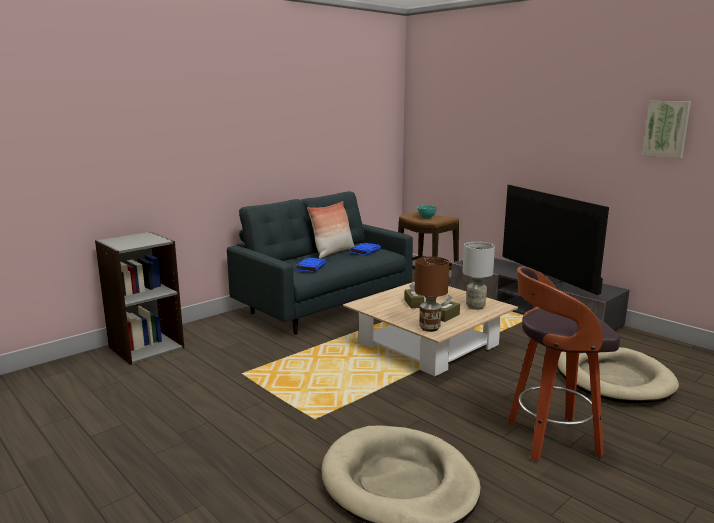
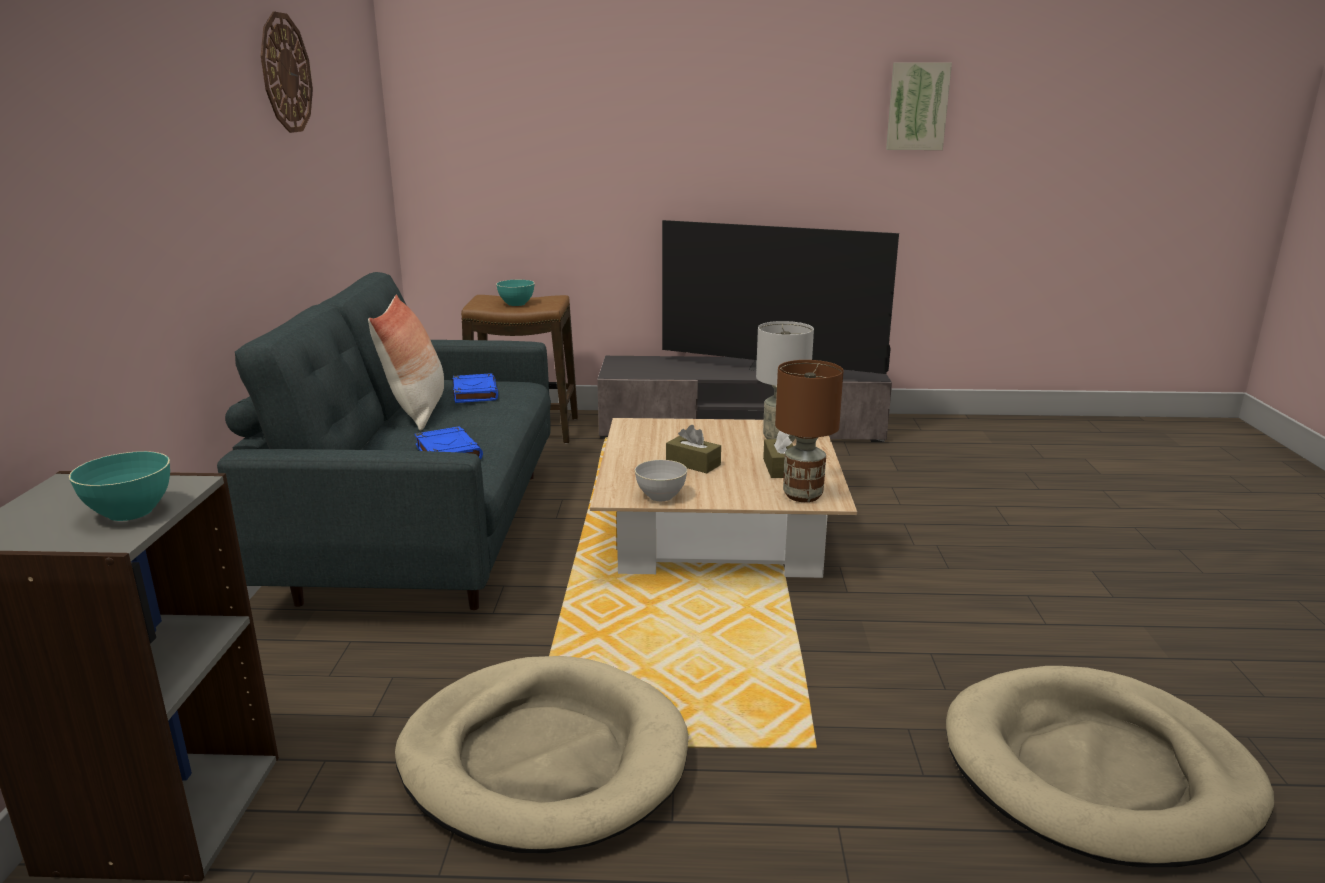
camera: 45 degrees left, 5 degrees up
(138, 243) = (130, 512): none -> turquoise bowl
(318, 106) = (285, 73): none -> wall clock
(374, 309) = (660, 496): none -> grey bowl
(550, 439) = (1085, 598): stool -> none
(613, 379) = (984, 487): beige dog bed -> beige dog bed (544, 758)

